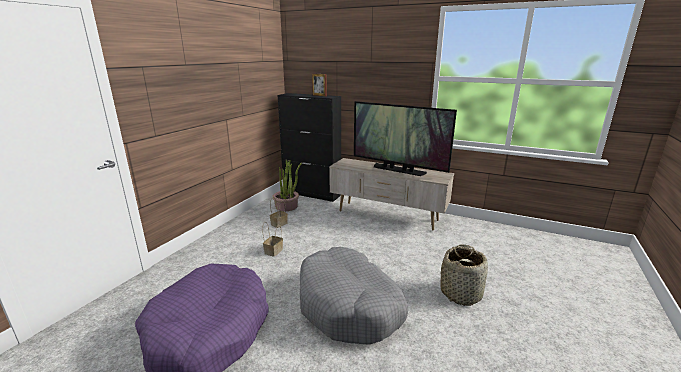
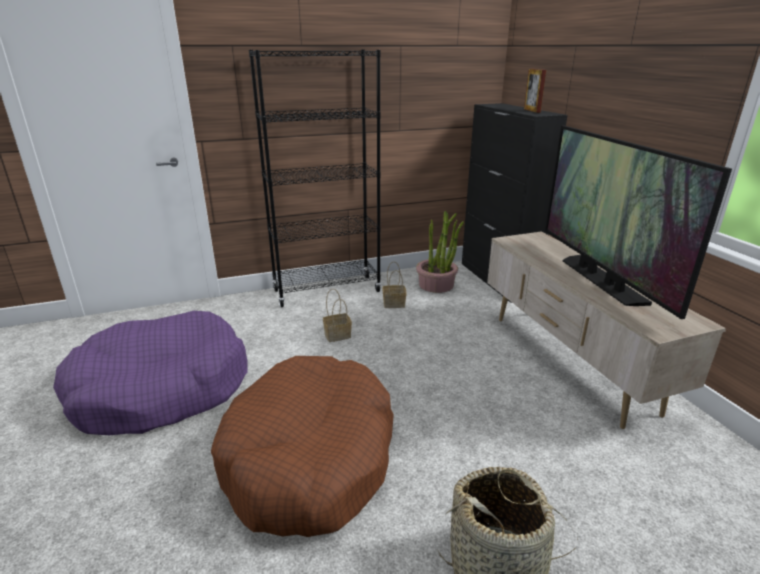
camera: 45 degrees right, 5 degrees up
(228, 233) = (327, 291): none -> black bookcase
(349, 305) = (310, 457): grey dog bed -> brown dog bed

